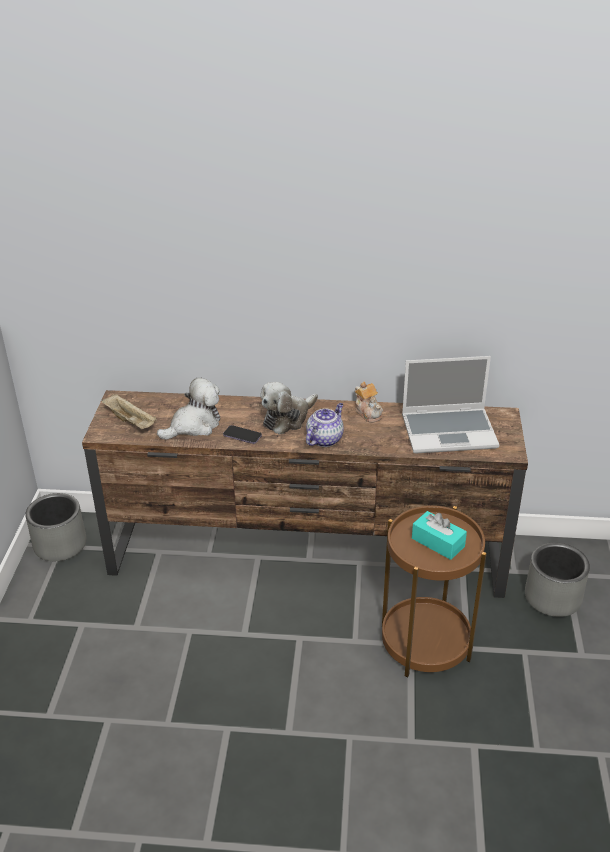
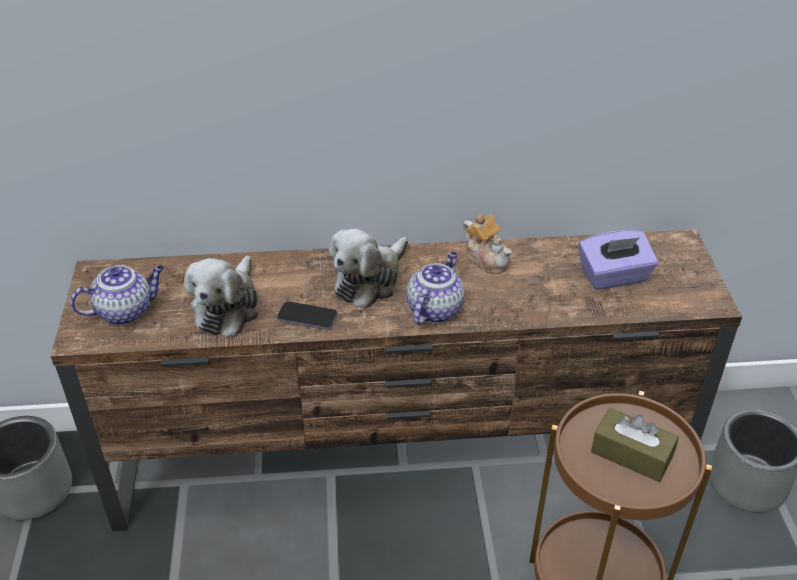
camera: 10 degrees left, 5 degrees up
(131, 421) = (126, 311): beige tray -> teapot
(194, 425) = (227, 307): plush toy -> plush toy turned 150 degrees clockwise
(438, 542) = (631, 454): turquoise tissue box -> brown tissue box
(450, 431) = (614, 277): laptop -> purple tissue box

